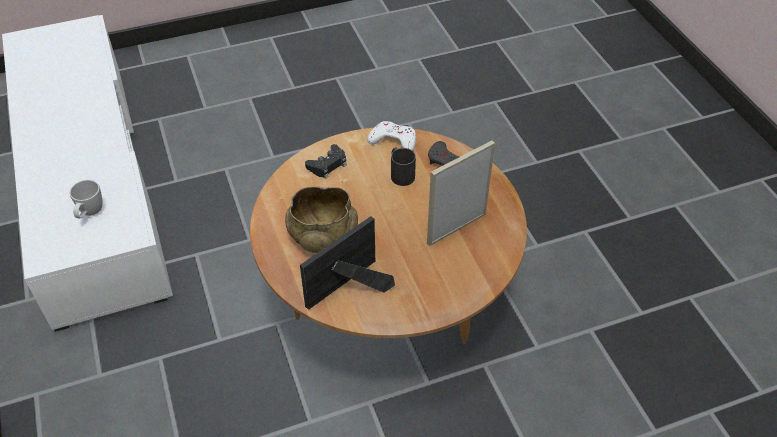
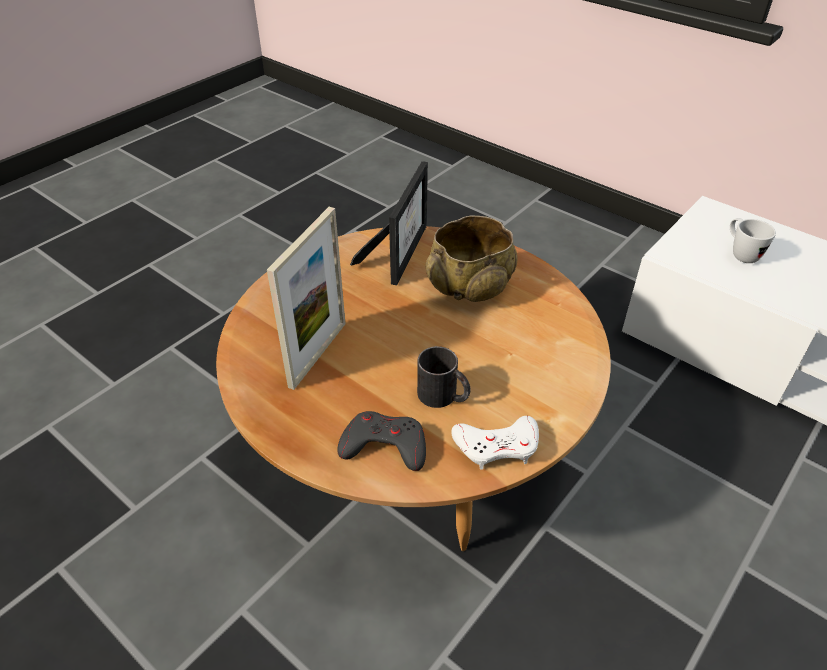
camera: 150 degrees right, 5 degrees down
(328, 165) = (550, 366): black game controller -> none

